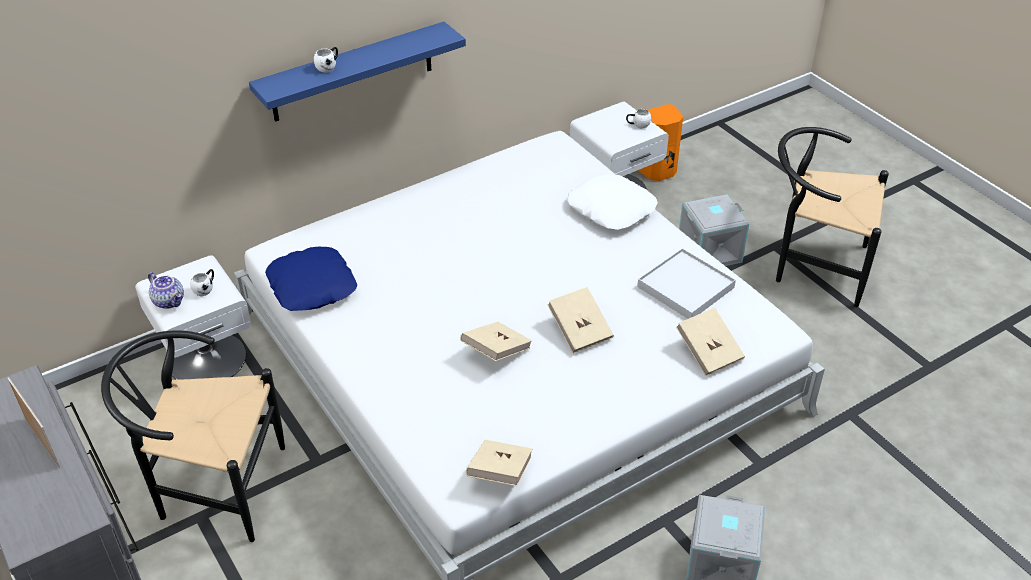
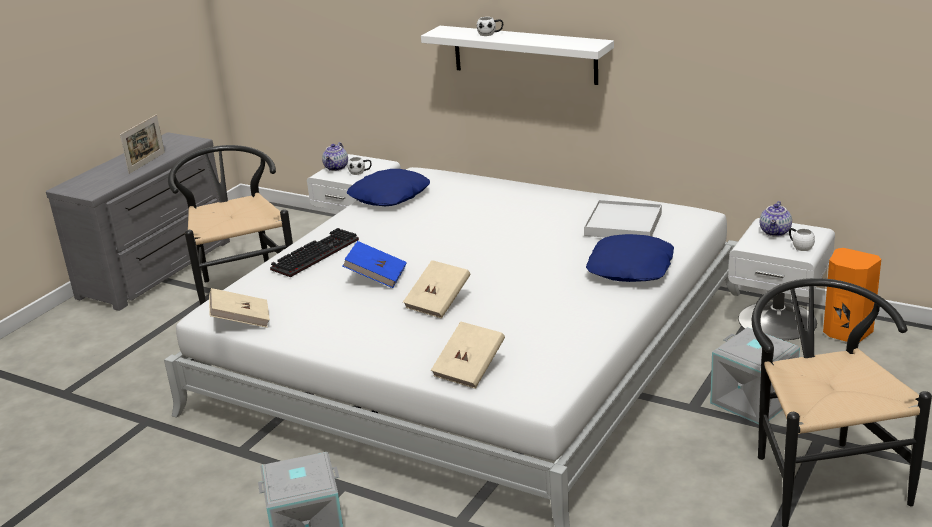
camera: 65 degrees right, 15 degrees down
(352, 72) = (524, 54): blue shelf -> white shelf
(397, 378) = (315, 254): none -> keyboard
(496, 352) = (376, 277): beige book -> blue book
(606, 124) = (775, 232): none -> teapot
(611, 209) = (631, 268): white pillow -> blue pillow
(685, 287) = (554, 333): white tray -> white tray (623, 224)

